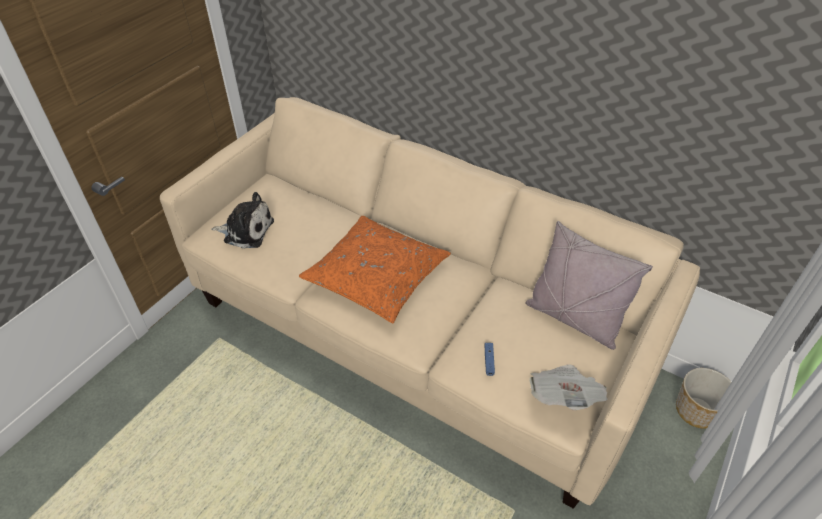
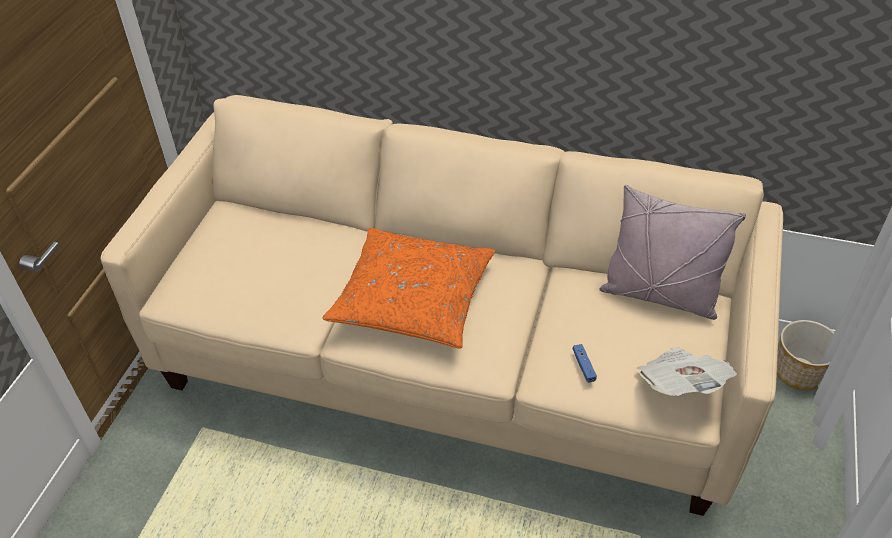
camera: 15 degrees left, 0 degrees up
(246, 230) = (222, 279): plush toy -> none

